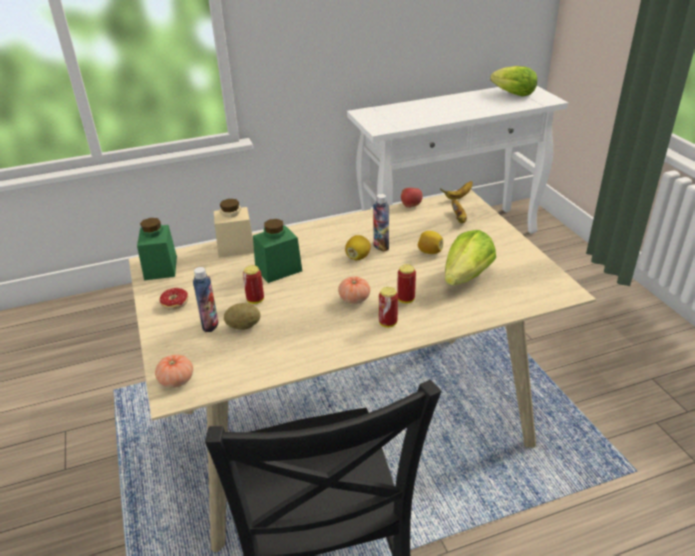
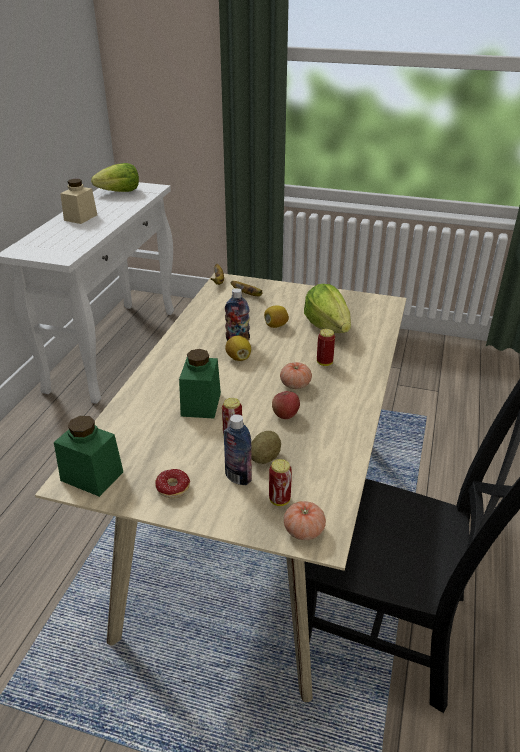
camera: 55 degrees left, 0 degrees up
(236, 247) = (127, 413): beige jar -> beige jar (80, 217)
(388, 323) = (345, 383): can -> can (279, 500)
(411, 206) = (199, 303): apple -> apple (285, 415)

